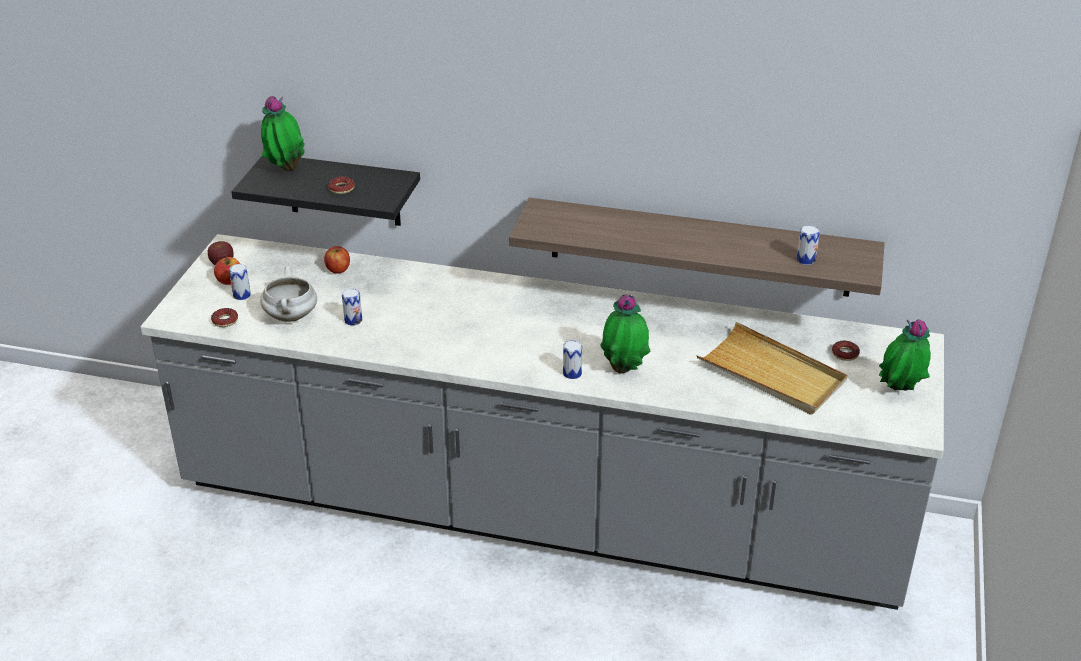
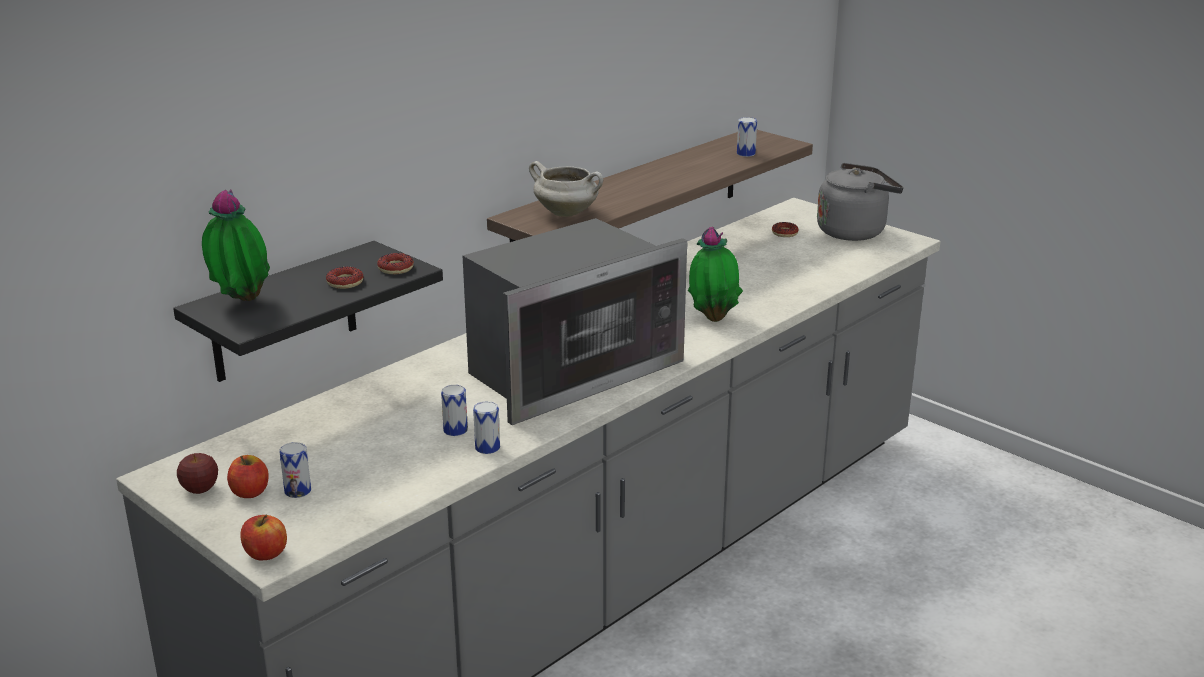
camera: 60 degrees left, 10 degrees down
(225, 321) = (341, 516): donut -> donut (396, 268)
(291, 317) = (395, 467): white cooking pot -> white cooking pot (567, 213)
(338, 269) = (333, 414): apple -> apple (265, 553)
(473, 334) = (568, 371): none -> microwave
(572, 373) = (694, 342): can -> can (487, 447)
(771, 373) = (784, 265): beige tray -> none
(899, 392) = (854, 231): potted plant -> grey kettle

